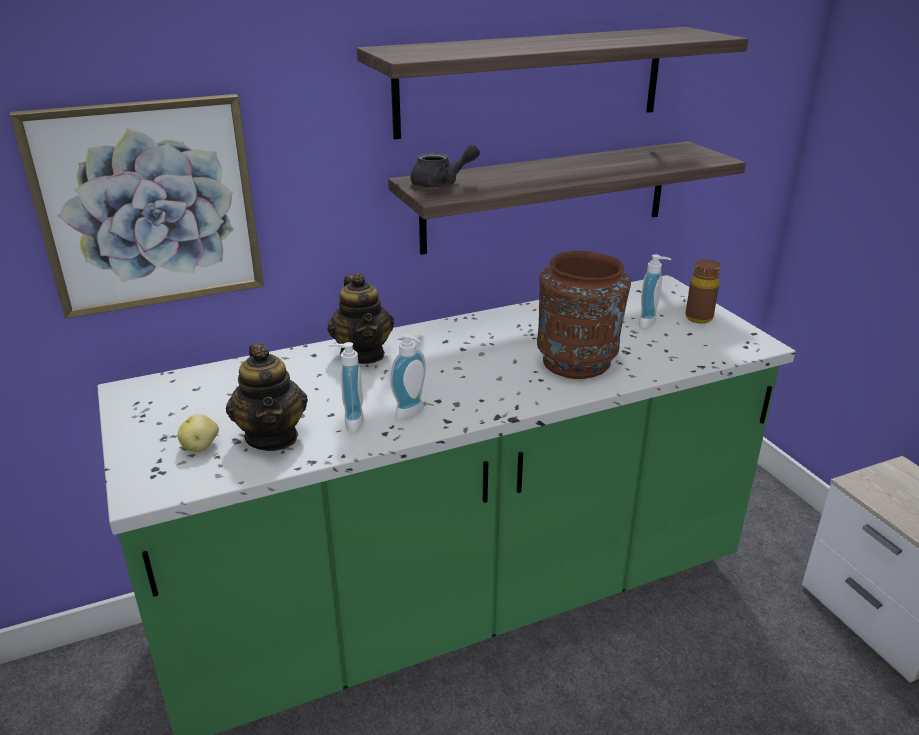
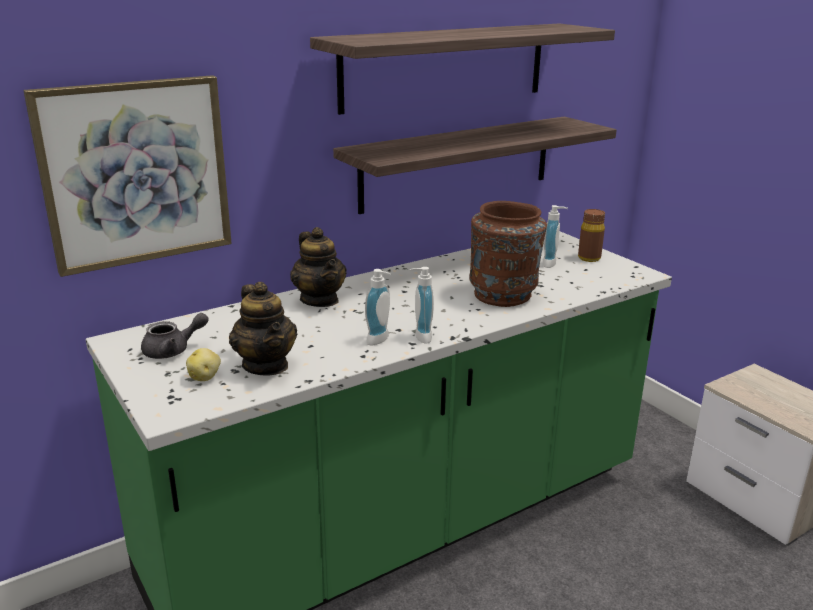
camera: 10 degrees left, 5 degrees down
(350, 422) = (329, 350): soap dispenser -> soap dispenser (419, 337)
(441, 184) = (382, 150): grey teapot -> grey teapot (173, 350)

